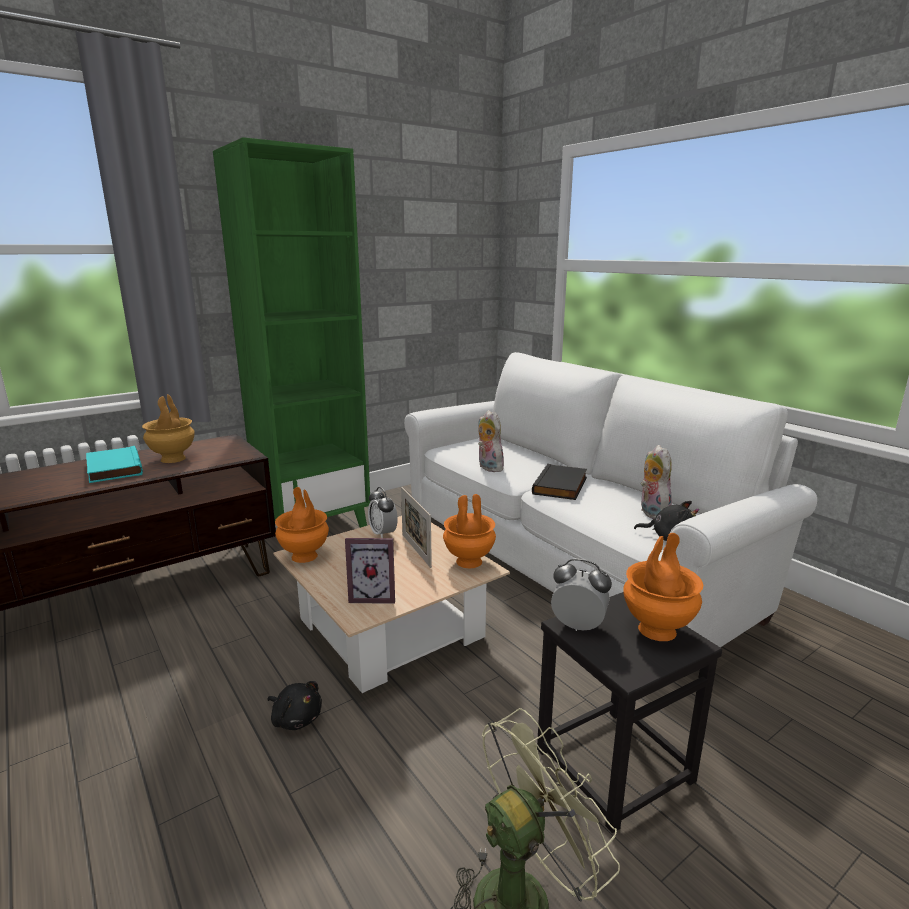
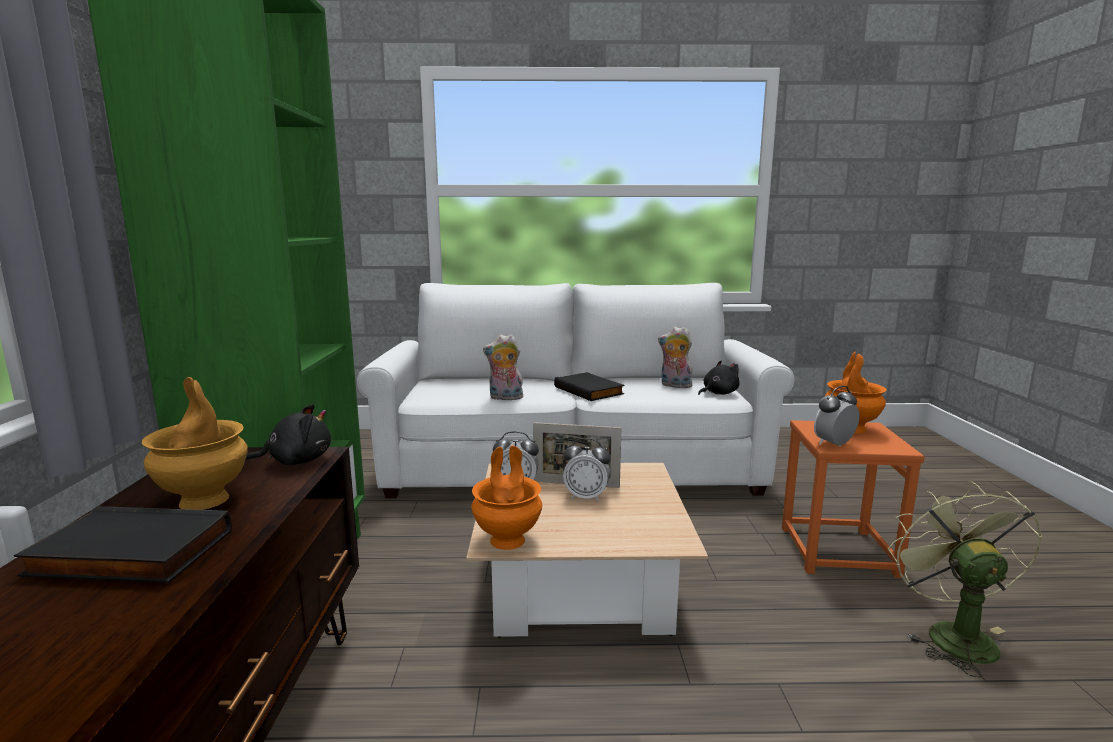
camera: 55 degrees left, 5 degrees down
(112, 468) = (129, 555): turquoise book -> black book
(296, 718) = (684, 693): black plush toy -> black plush toy (296, 461)
(373, 596) = (644, 525): picture frame -> none
(398, 560) = (586, 497): none -> alarm clock
(468, 562) = (628, 471): orange vase -> none
(613, 763) = (836, 551): black stool -> orange stool

